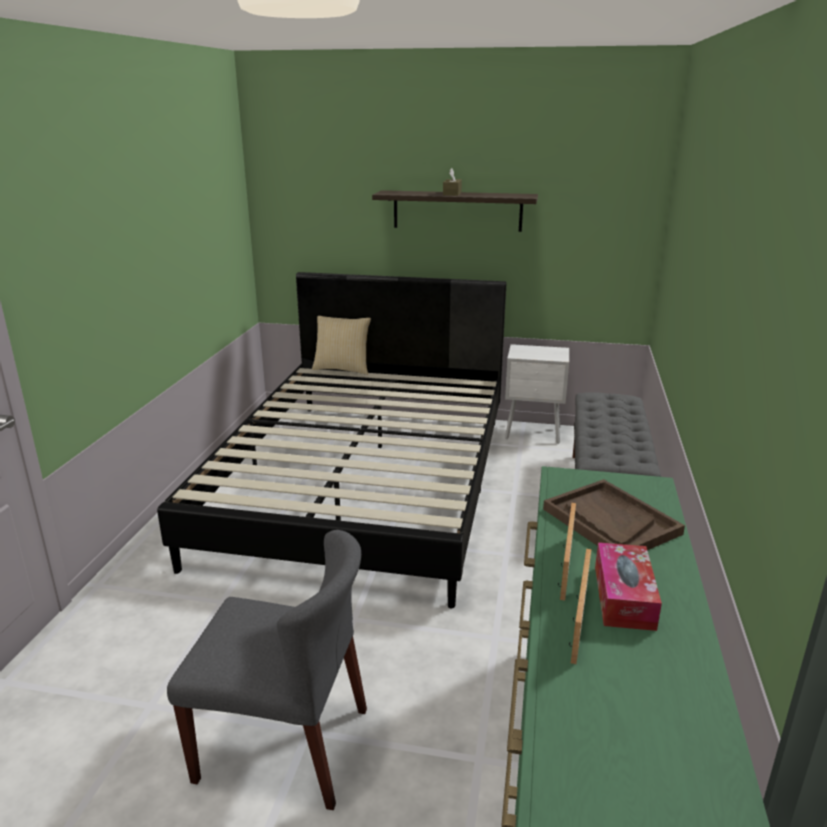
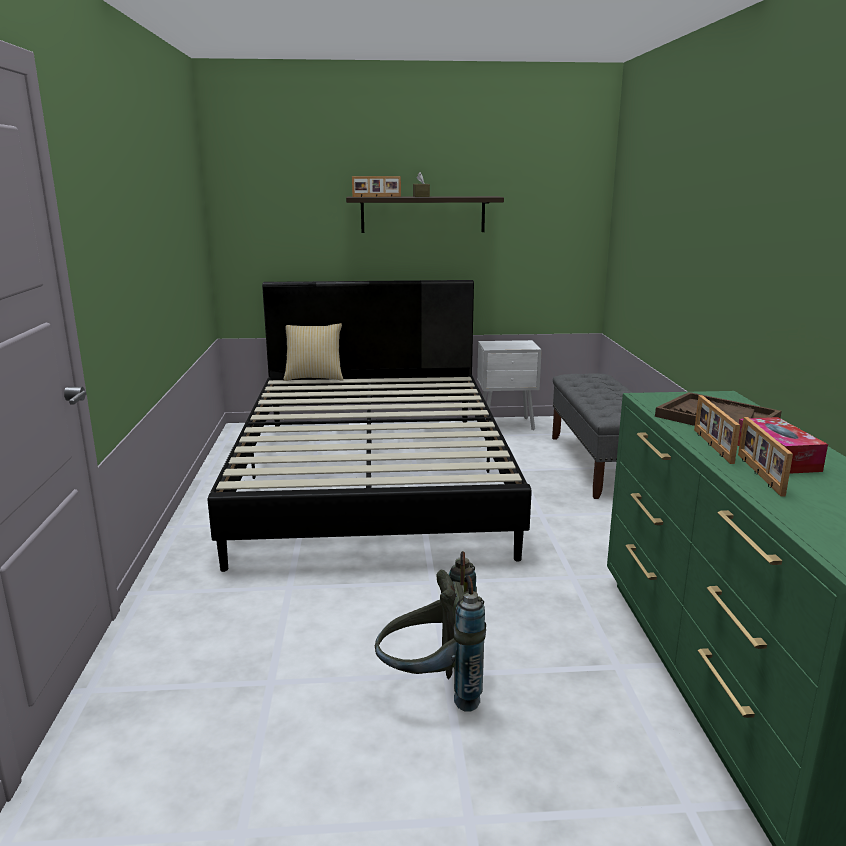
camera: 15 degrees left, 5 degrees down
(285, 744) = (431, 688): grey chair -> grey backpack
(405, 193) = (376, 196): none -> picture frame

